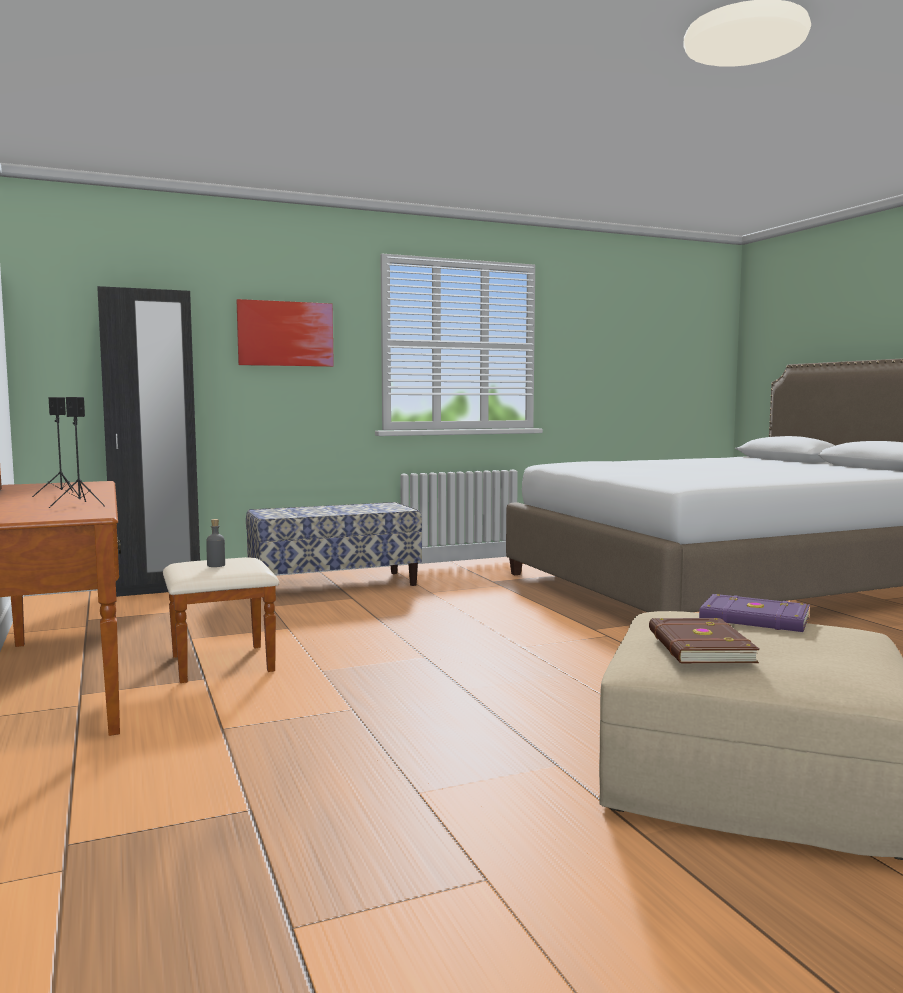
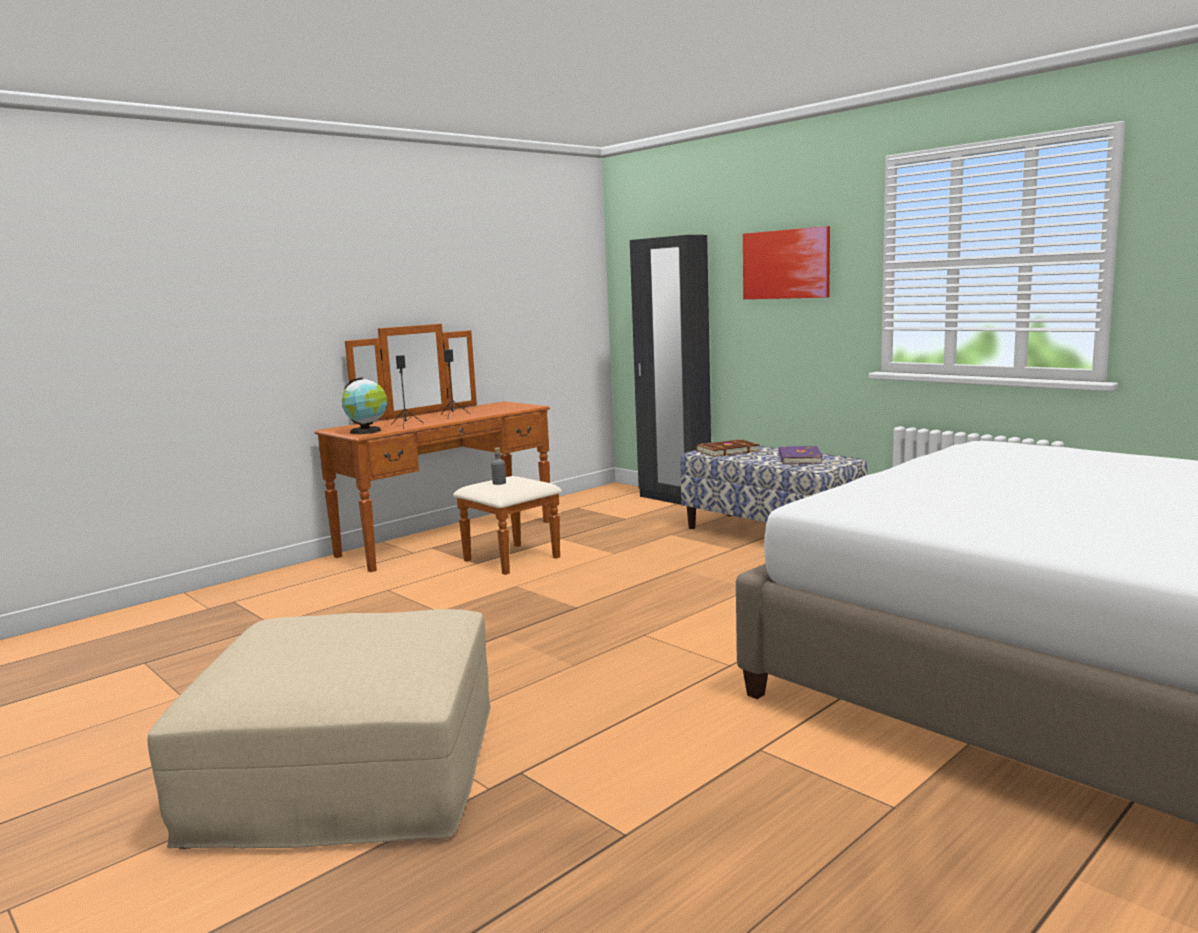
camera: 70 degrees right, 5 degrees up
(74, 513) = (367, 431): none -> globe
(698, 647) = (298, 627): brown book -> brown book (727, 451)
(755, 619) = (406, 641): purple book -> purple book (798, 458)

